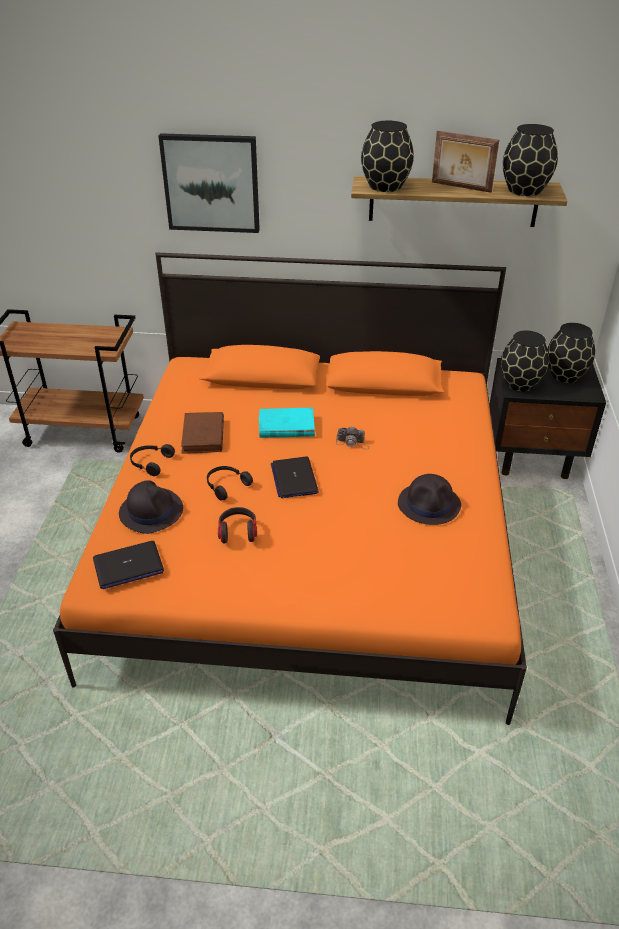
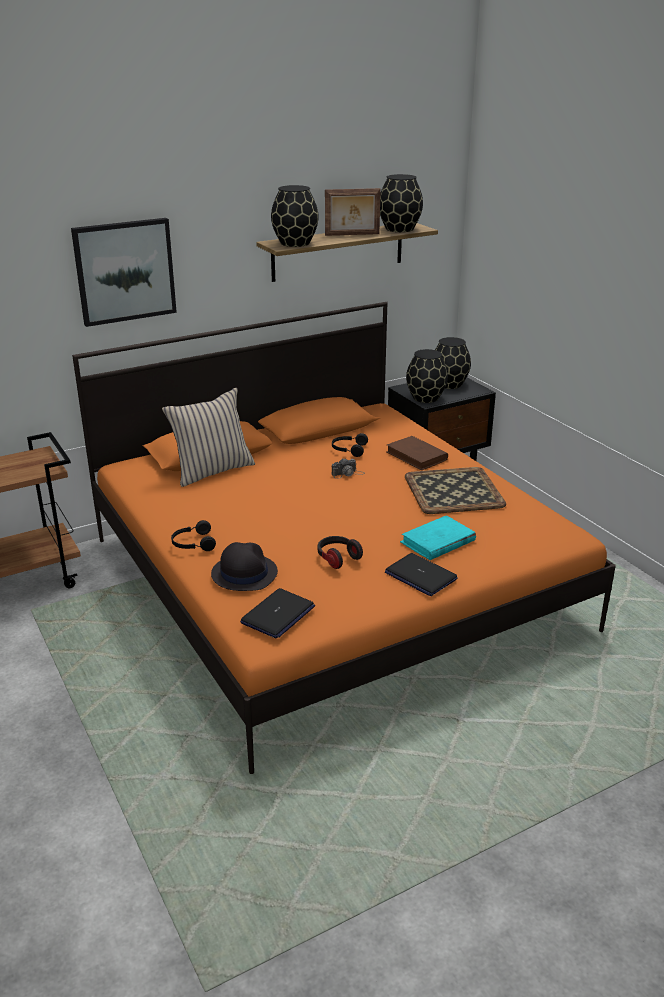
camera: 35 degrees left, 10 degrees down
(203, 436) = (215, 509): brown book -> brown book (416, 456)
(226, 485) = (285, 533): black headphones -> black headphones (348, 449)
(245, 394) = (212, 471): none -> beige pillow
(286, 426) = (279, 480): turquoise book -> turquoise book (437, 541)
(294, 478) = (333, 510): laptop -> laptop (420, 576)
(429, 504) = (454, 490): black hat -> tray

